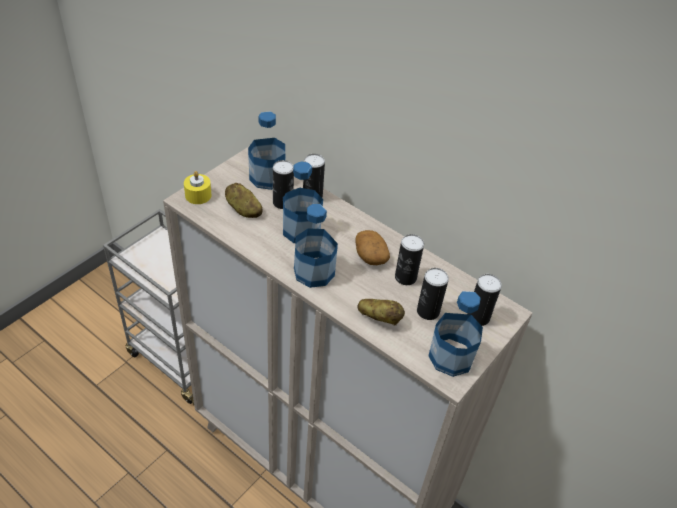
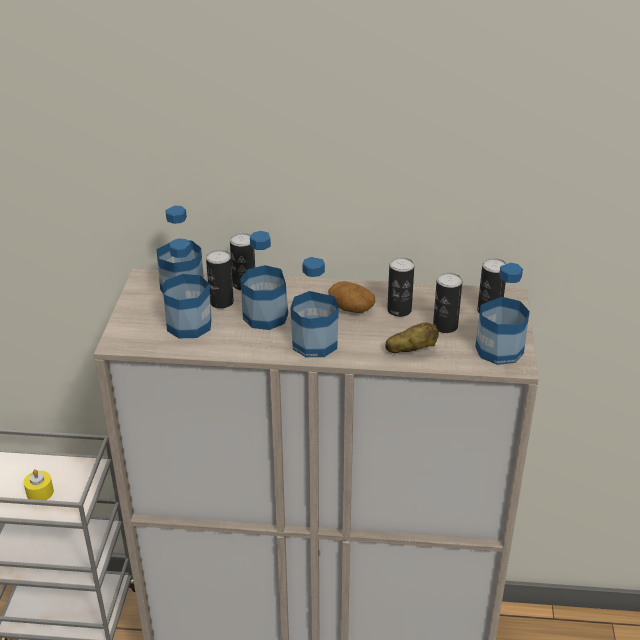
camera: 30 degrees left, 10 degrees down
(198, 195) = (127, 333): yellow candle -> yellow candle (40, 492)
(243, 210) = (189, 325): potato -> bottle

